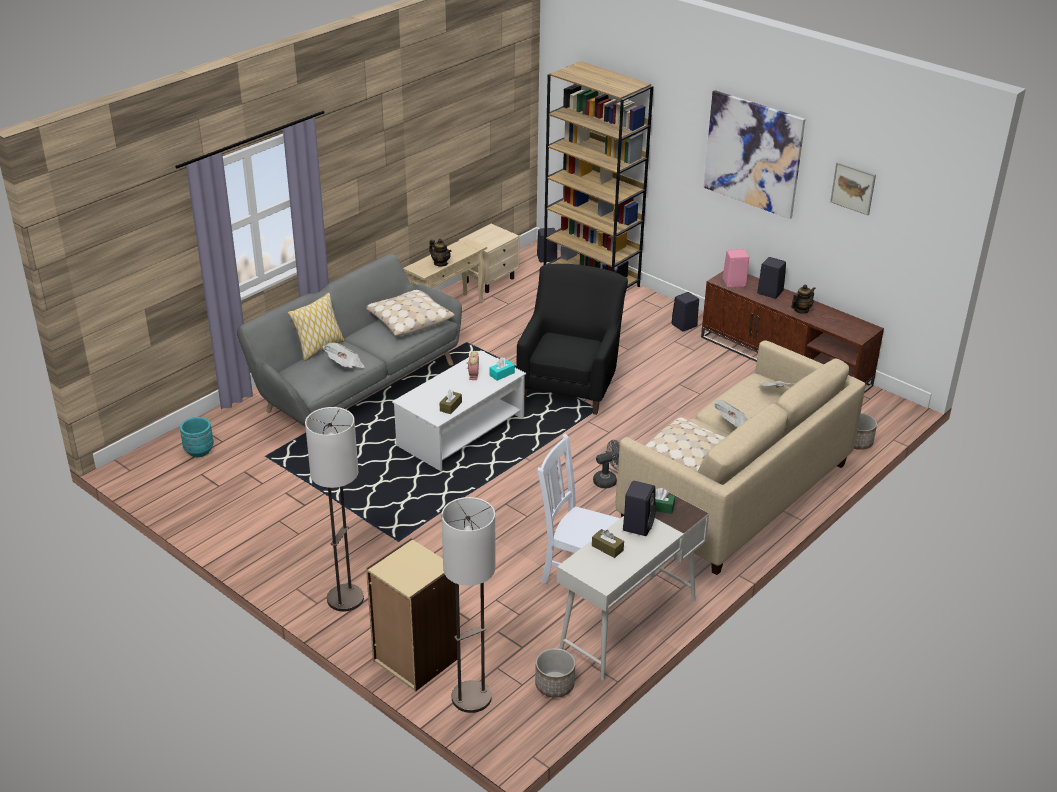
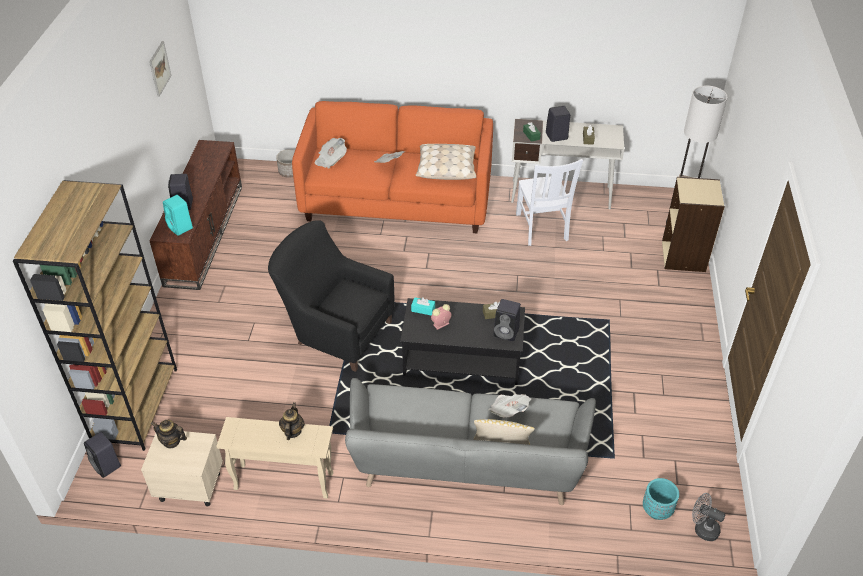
camera: 125 degrees left, 10 degrees up
(345, 598) = (681, 313): floor lamp -> none
(408, 320) = (398, 414): beige pillow -> none
(461, 431) = (461, 358): white coffee table -> black coffee table
(555, 685) = (633, 200): planter -> none
(571, 382) = (335, 332): black armchair -> black armchair turned 45 degrees clockwise
(608, 480) = (441, 257): grey fan -> grey fan (702, 528)
(683, 325) = (186, 307): black speaker -> black speaker (507, 332)
(733, 283) = (181, 228): pink speaker -> turquoise speaker
(736, 493) = (397, 200): beige sofa -> orange sofa
(753, 154) = (122, 130): picture -> none
(801, 310) = (202, 181): teapot -> teapot (171, 441)

